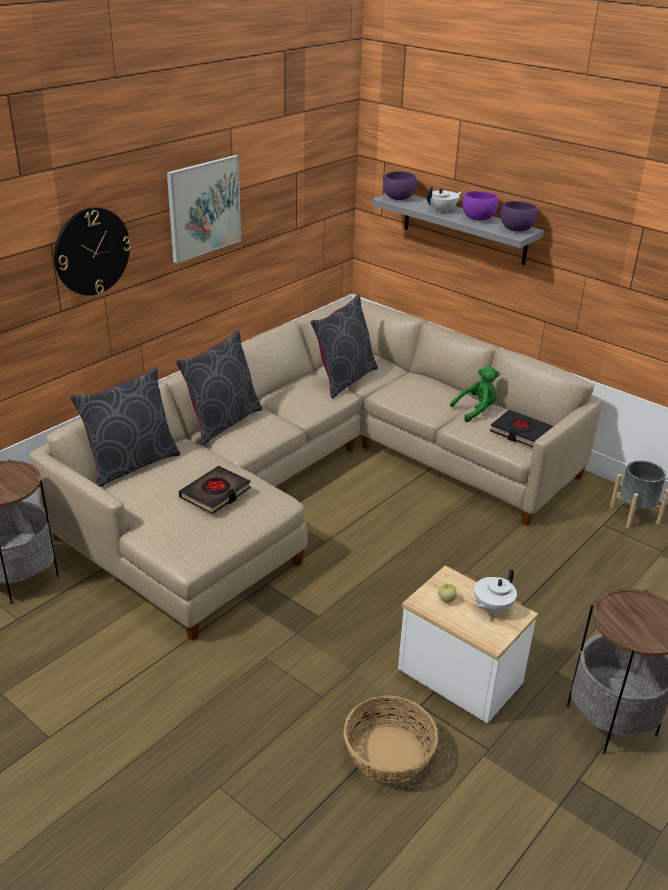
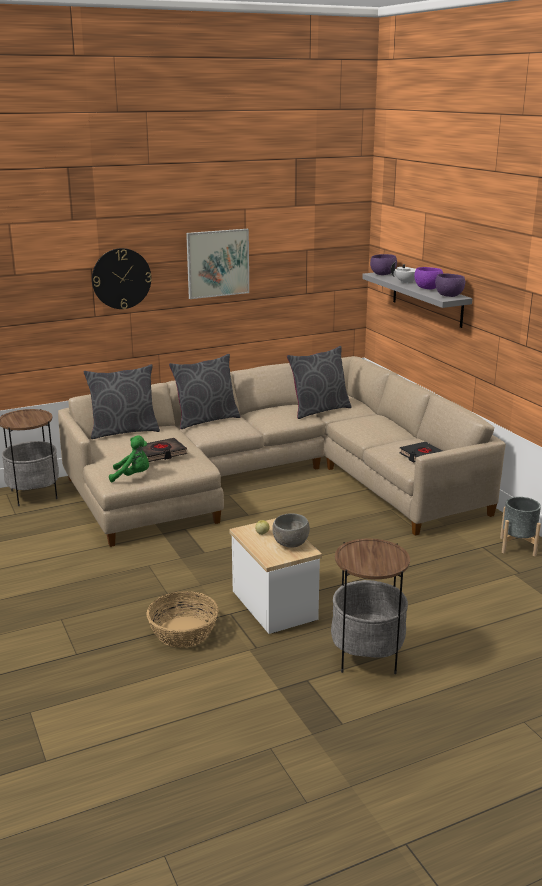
camera: 25 degrees right, 10 degrees down
(476, 410) = (404, 442): green plush toy -> green plush toy (132, 476)
(491, 607) = (290, 543): white teapot -> grey bowl

